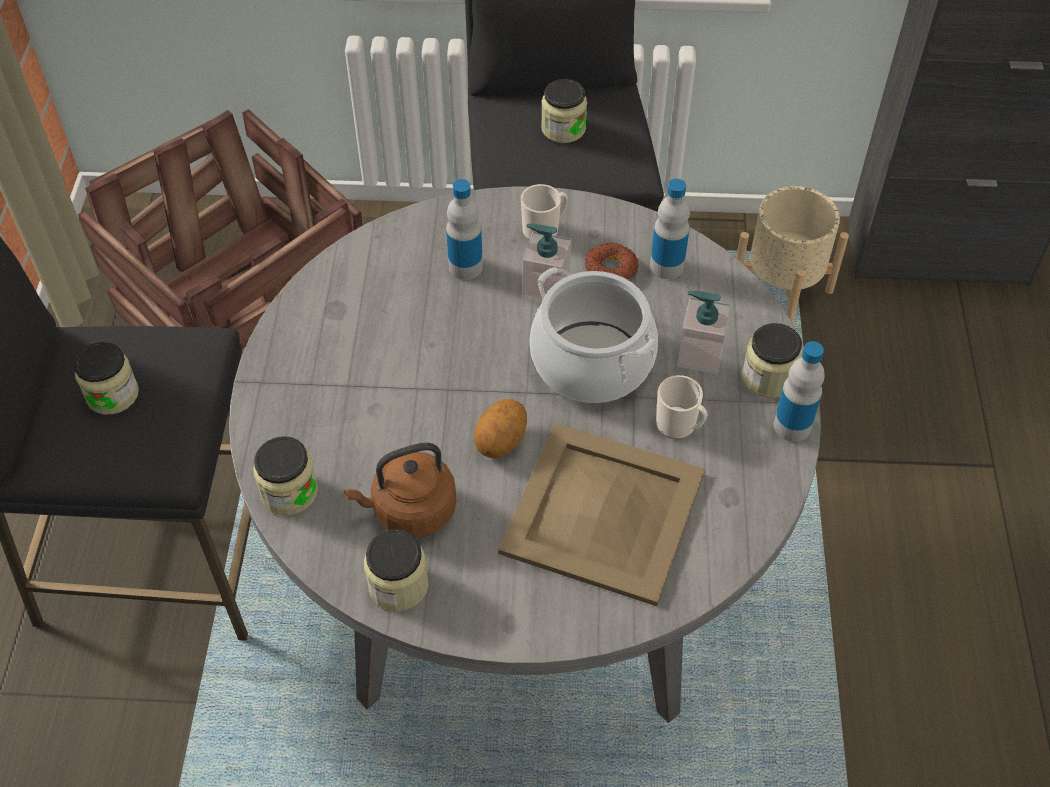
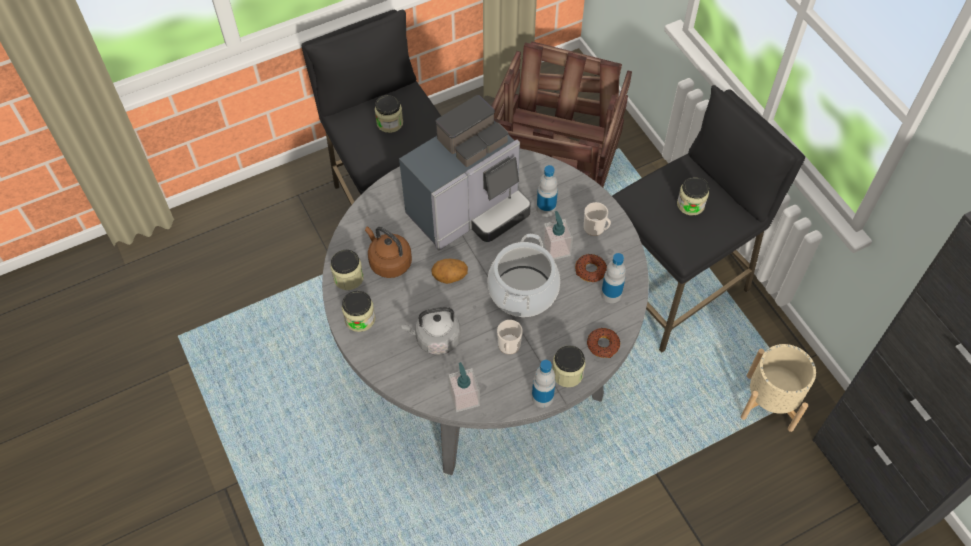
camera: 60 degrees right, 5 degrees up
(289, 492) = (370, 212): jar -> jar (360, 319)
(394, 358) = (469, 210): none -> coffee machine
(604, 514) = (435, 339): beige tray -> grey kettle
(700, 355) = (561, 336): soap dispenser -> soap dispenser (464, 398)
(745, 315) = (603, 345): none -> donut

